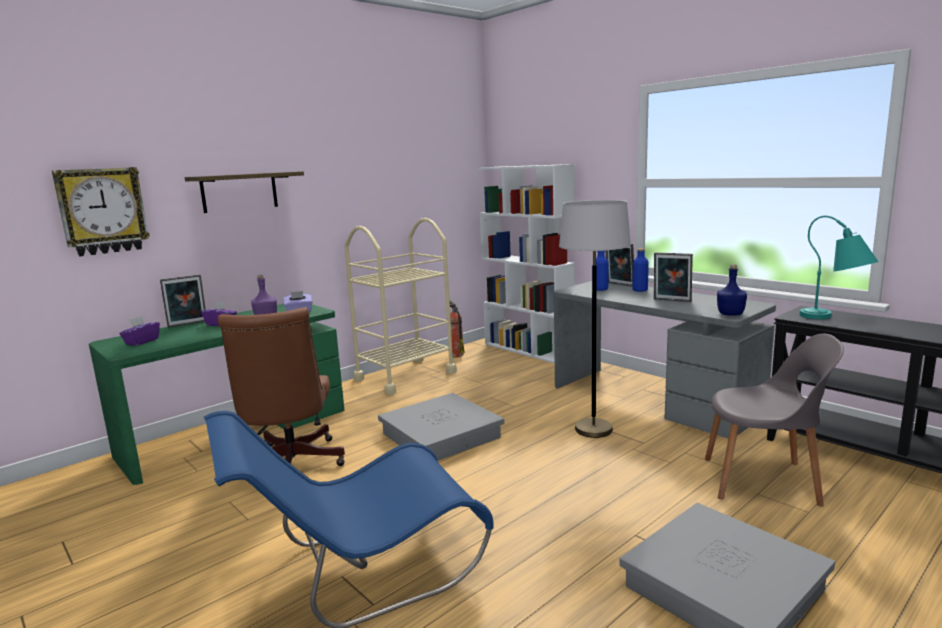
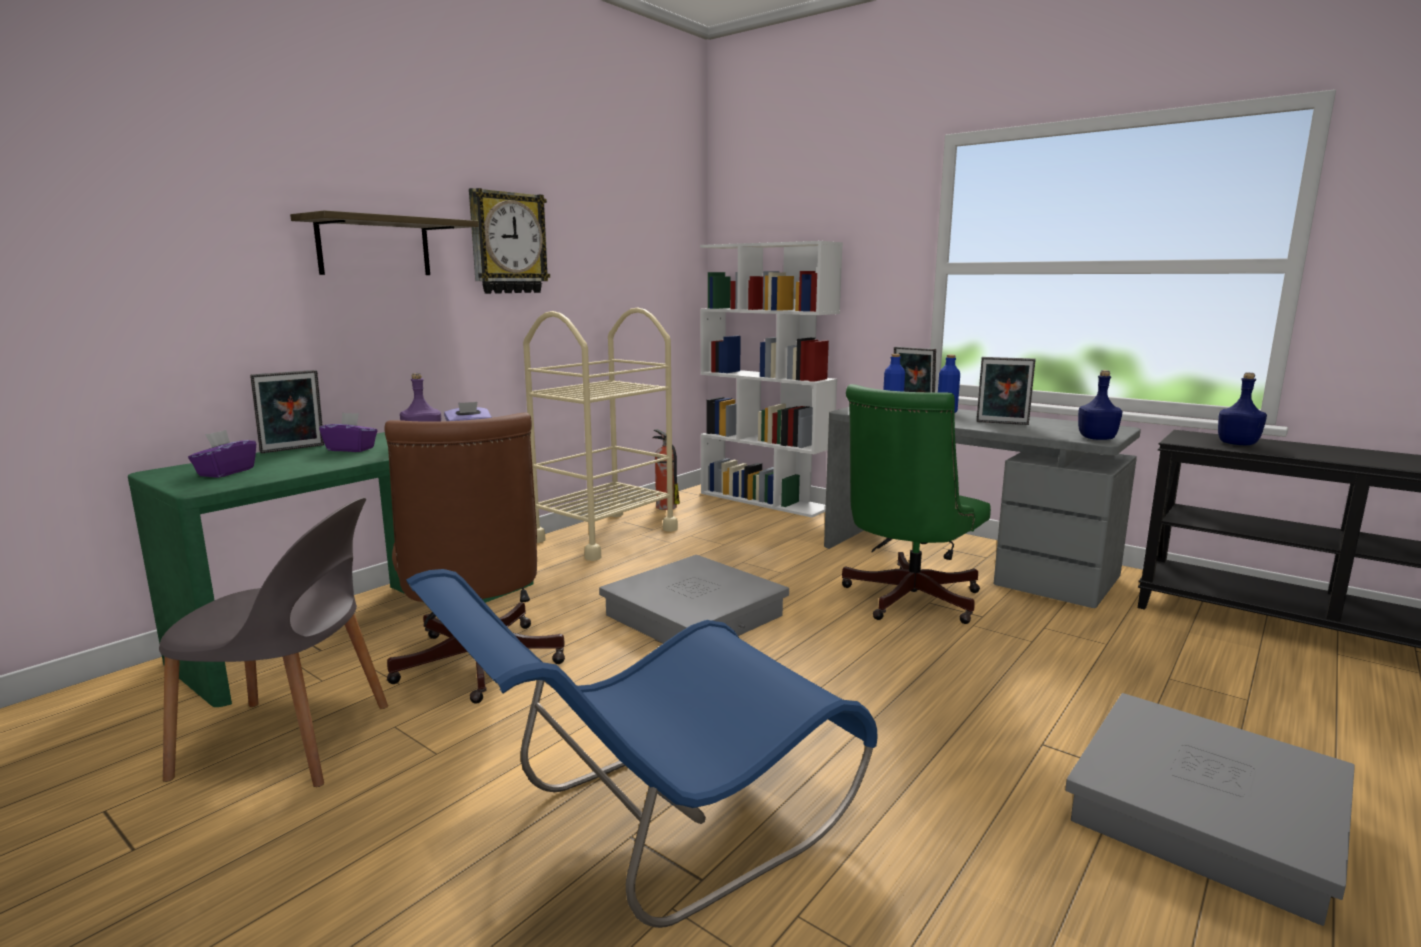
camera: 10 degrees left, 0 degrees up
(102, 211) = (154, 256): wall clock -> wall clock (508, 243)
(593, 429) = (906, 601): grey floor lamp -> green office chair
(764, 481) = (1167, 661): grey chair -> grey chair (290, 742)
(835, 319) = (1236, 443): turquoise table lamp -> blue bottle

